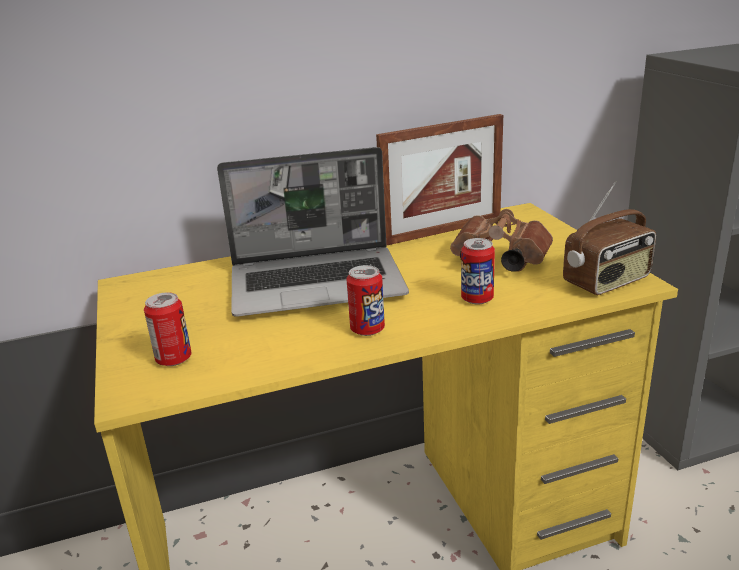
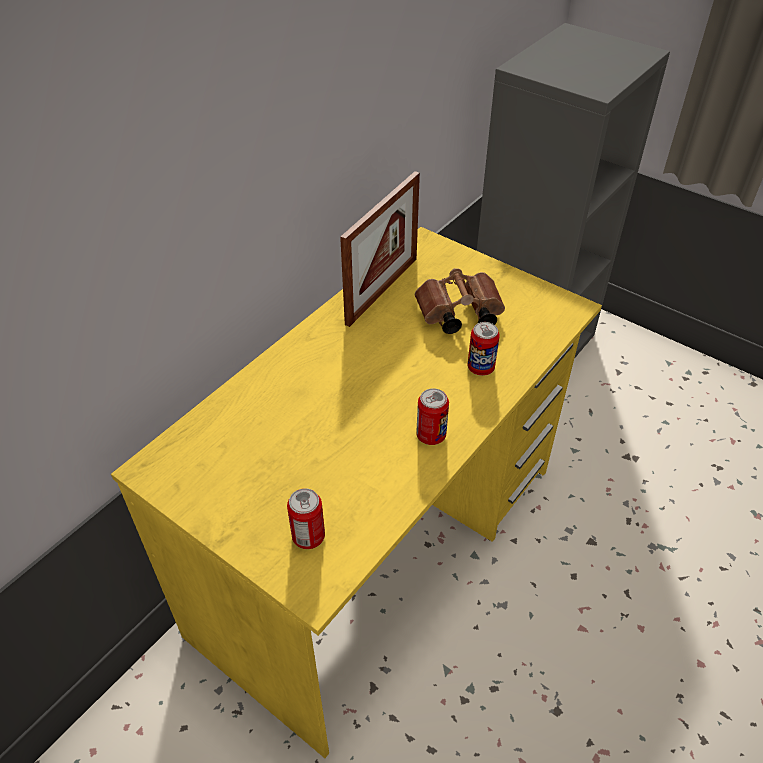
camera: 35 degrees left, 20 degrees up
(318, 283) = (339, 397): laptop -> none
(607, 282) = (553, 314): radio -> none

